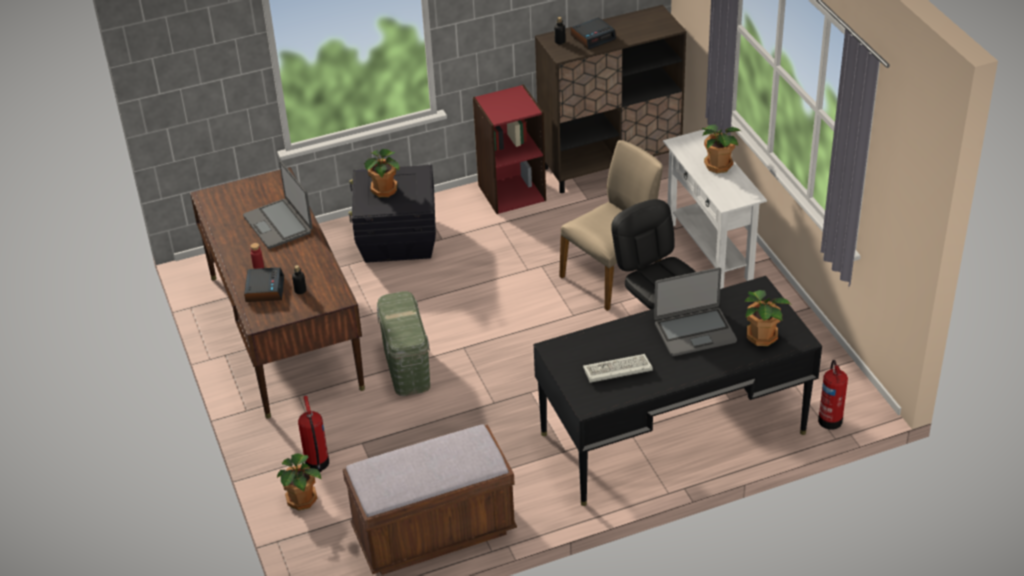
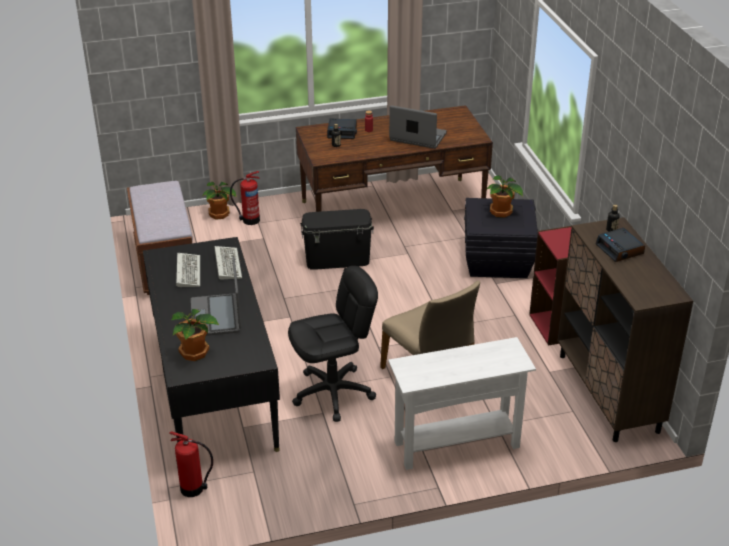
camera: 95 degrees right, 5 degrees down
(279, 224) = (417, 137): laptop -> laptop turned 45 degrees clockwise
(406, 367) = (337, 259): green storage box -> black storage box
(594, 341) = (227, 264): none -> keyboard
(718, 165) = (467, 367): potted plant -> none

